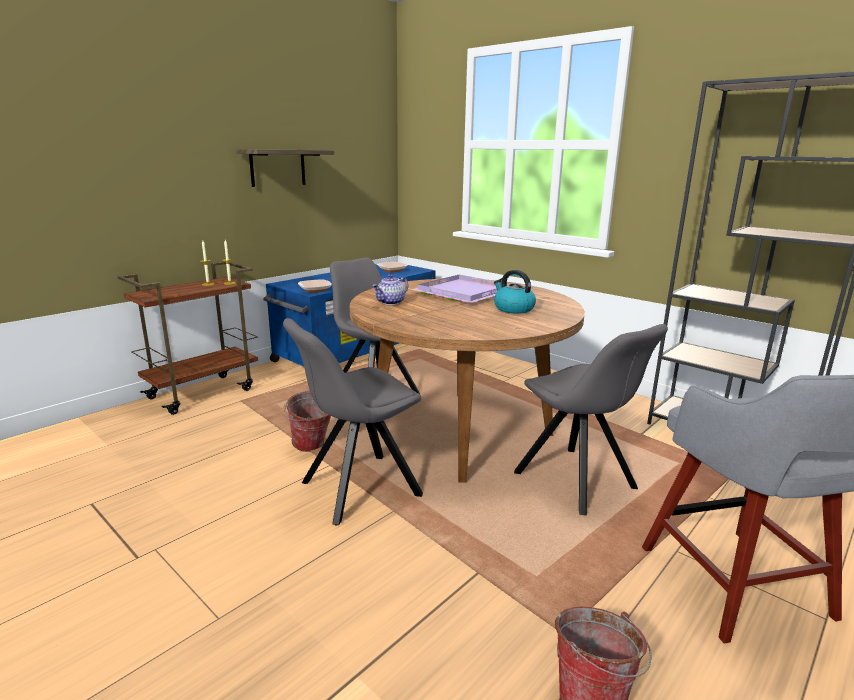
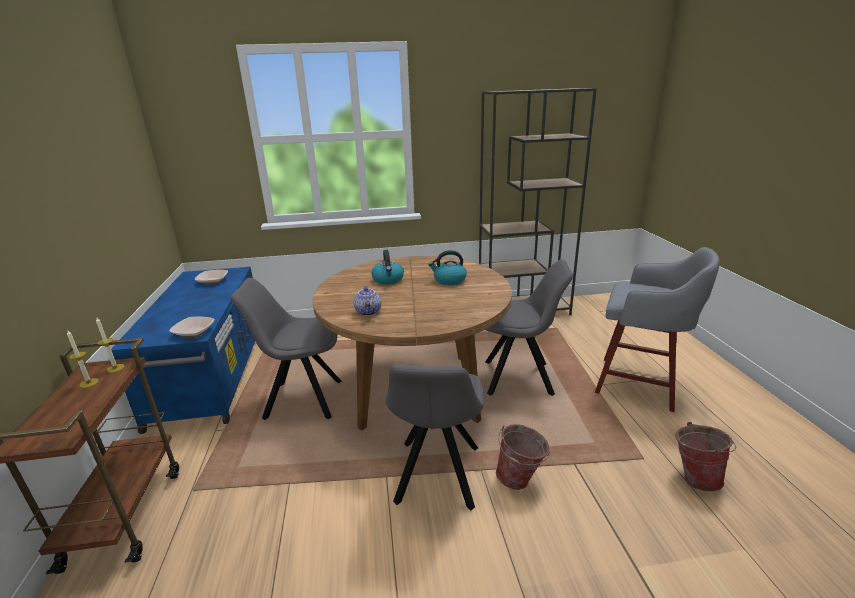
camera: 50 degrees left, 5 degrees up
(278, 167) = (74, 203): shelf -> none
(311, 448) = (347, 476): bucket -> bucket (521, 480)
(466, 293) = (388, 280): purple tray -> kettle

